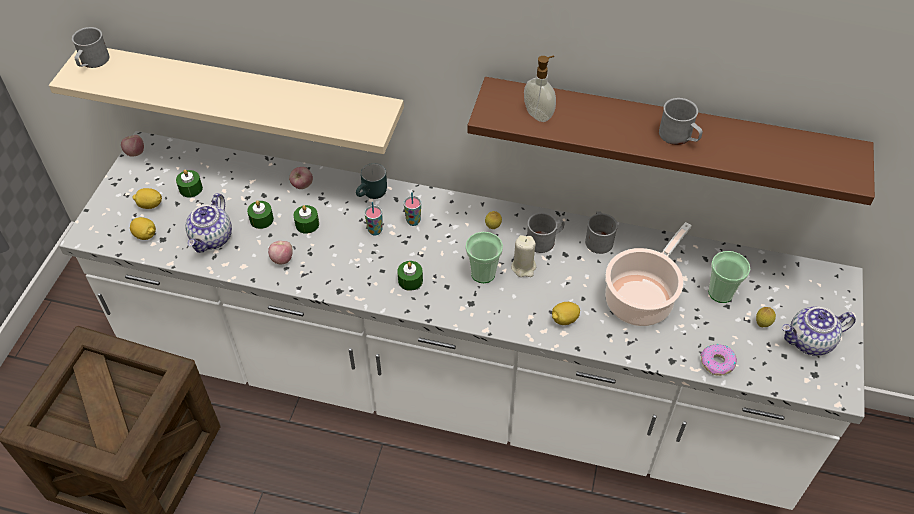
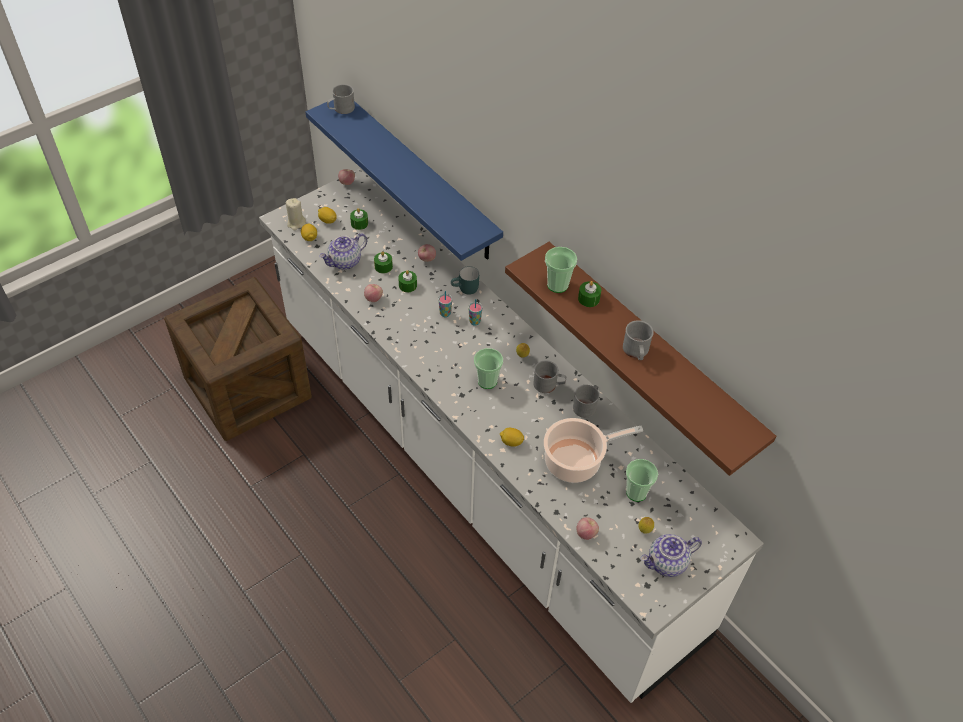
camera: 35 degrees right, 0 degrees up
(243, 96) = (420, 178): beige shelf -> blue shelf
(410, 280) = (438, 358): green candle -> green candle (588, 299)
(523, 267) = (517, 393): beige candle -> beige candle (296, 223)
(539, 114) = (557, 285): soap dispenser -> cup
(717, 363) = (586, 533): donut -> apple
(809, 341) = (667, 563): teapot -> teapot turned 45 degrees counterclockwise

